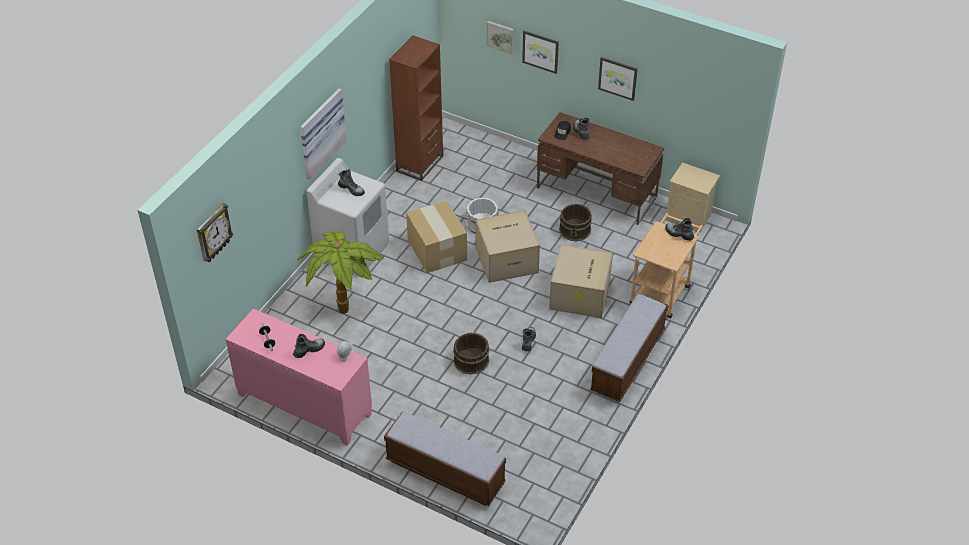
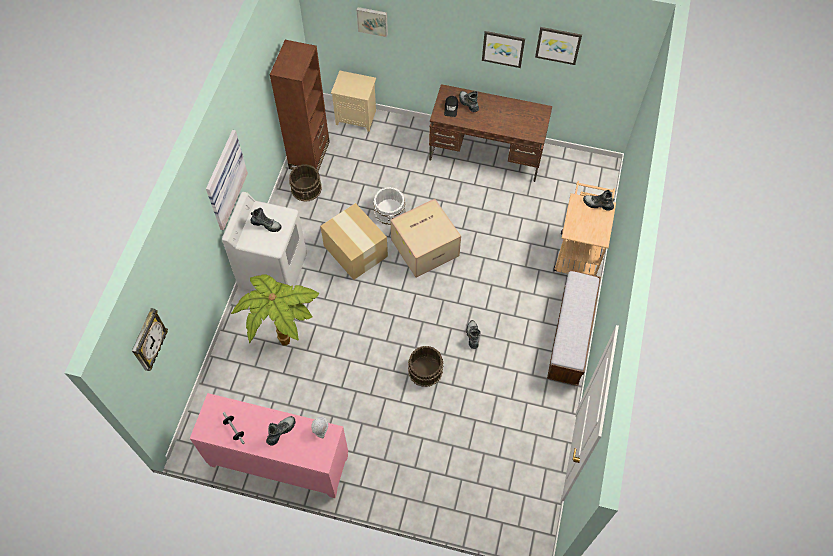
camera: 15 degrees left, 15 degrees up
(445, 472) = (438, 504): bench -> none
(540, 51) = (417, 31): picture -> picture (558, 45)
(575, 229) = (479, 199): brown bucket -> brown bucket (306, 188)
(580, 295) = (505, 272): cardboard box -> none
(689, 217) = (579, 162): beige nightstand -> beige nightstand (357, 117)

